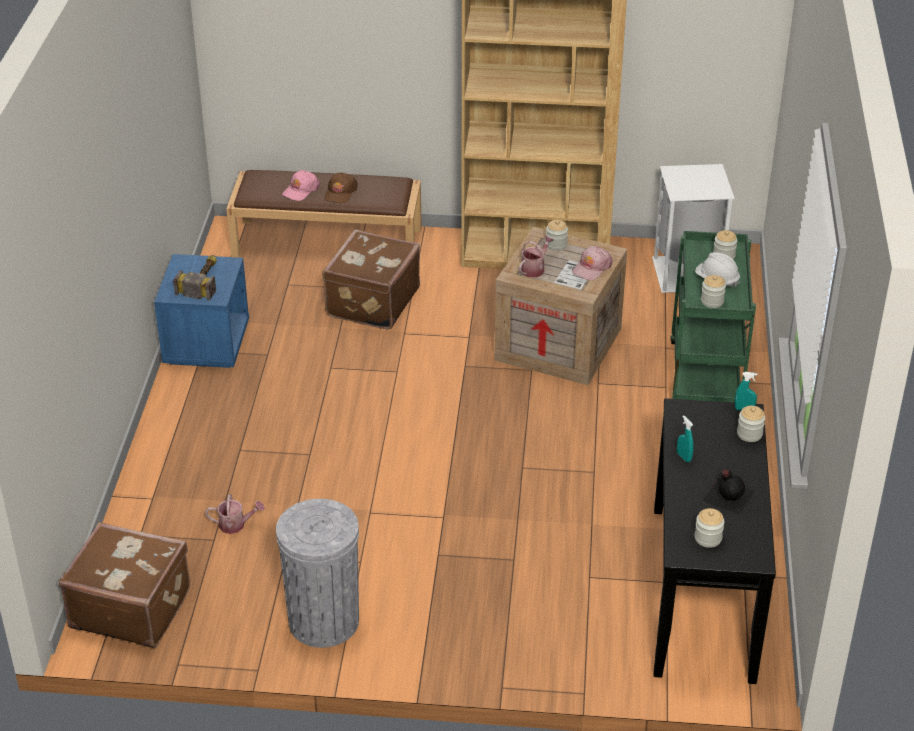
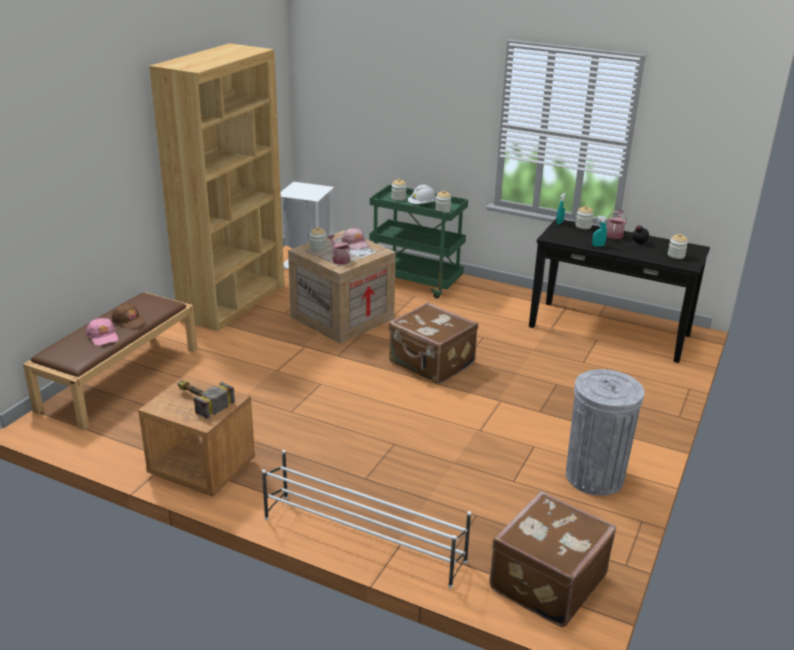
camera: 70 degrees left, 10 degrees down
(146, 472) = (362, 539): none -> white shoe rack
(206, 344) = (201, 468): blue nightstand -> brown nightstand
(236, 525) = (462, 499): watering can -> watering can (614, 234)
(371, 302) = (223, 376): brown suitcase -> brown suitcase (431, 364)

